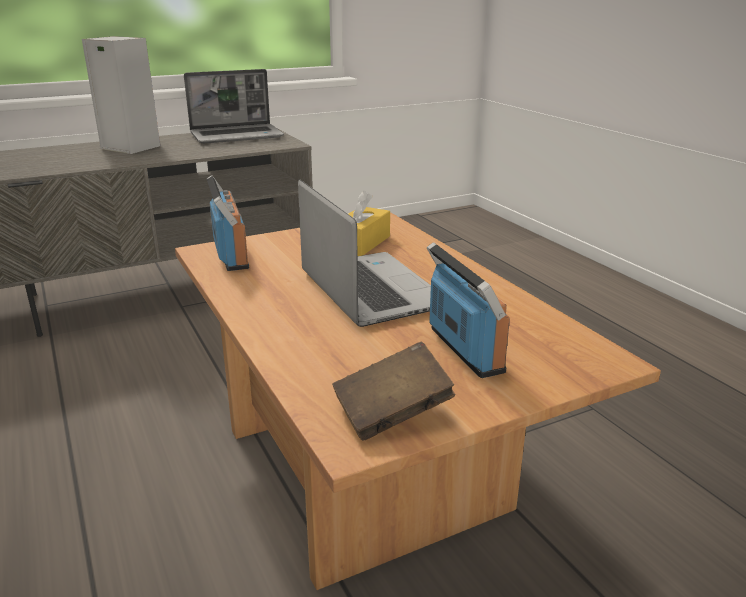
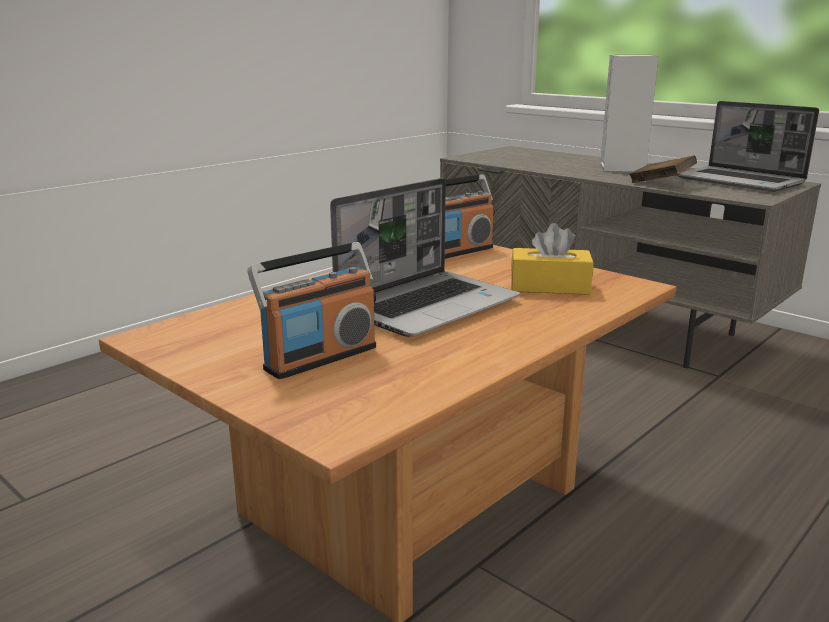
camera: 70 degrees right, 5 degrees down
(392, 413) = (191, 343): brown book -> brown book (660, 184)

